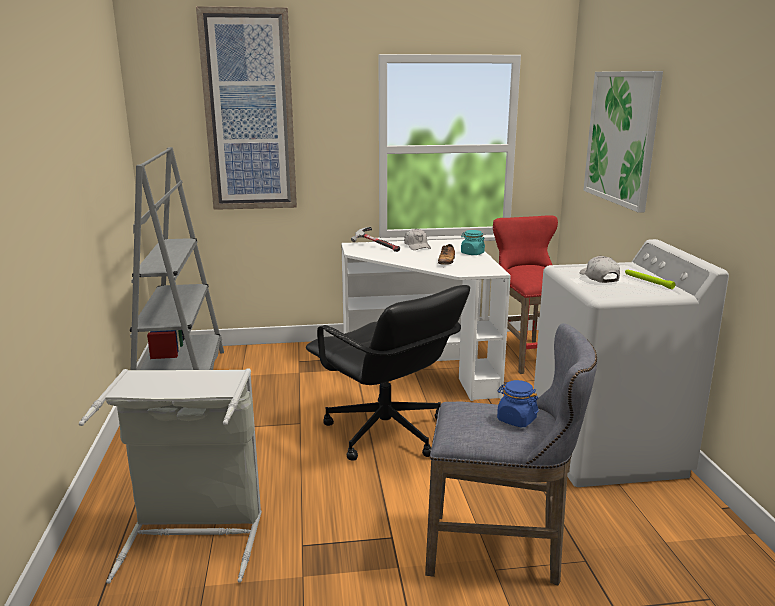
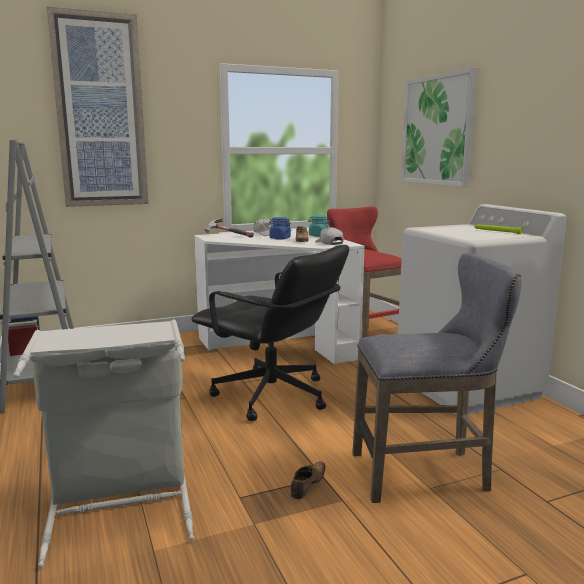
camera: 15 degrees left, 5 degrees down
(372, 542) = (307, 484): none -> shoe
(516, 420) = (442, 339): blue jar -> blue jar (280, 238)
(599, 278) = (457, 231): white cap -> white cap (329, 243)

